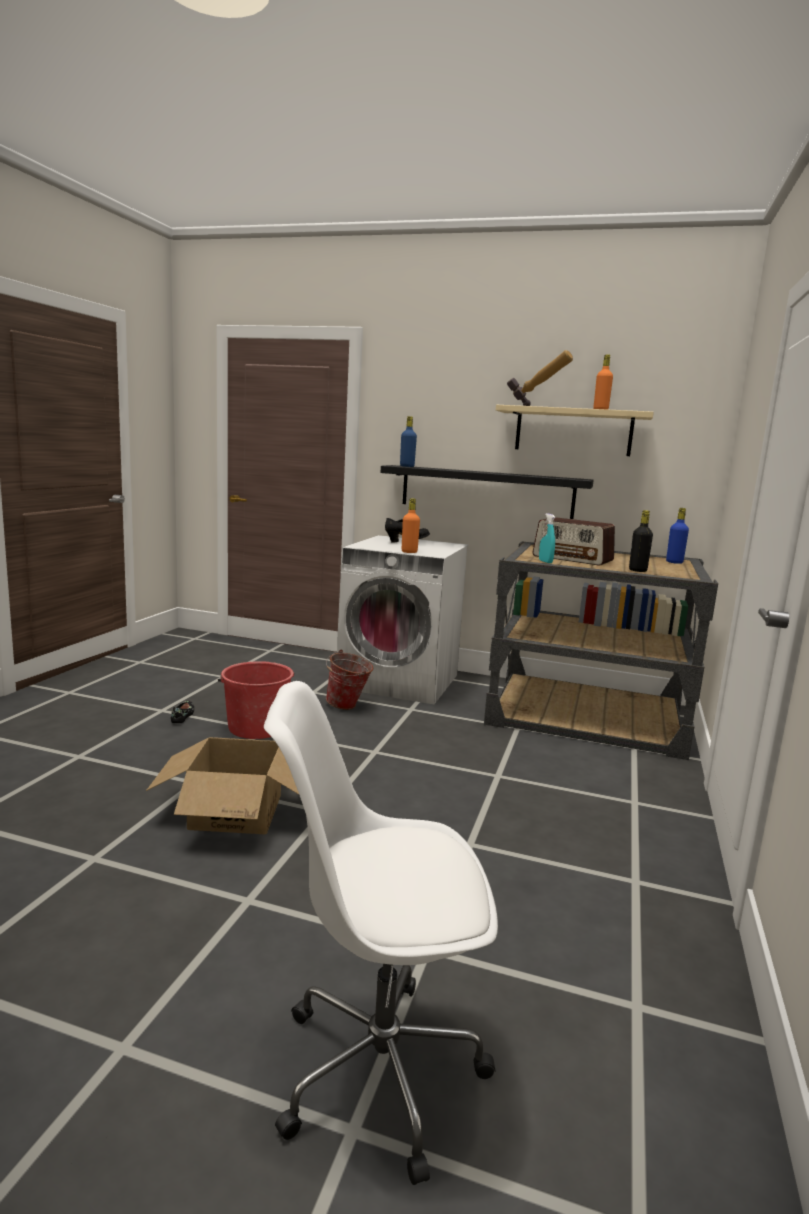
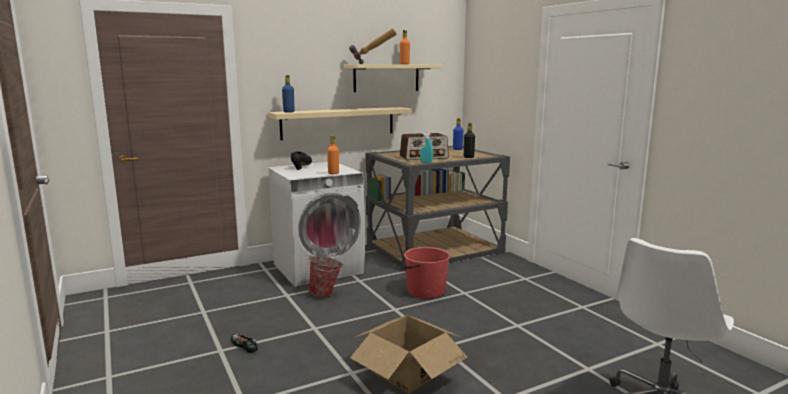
camera: 45 degrees left, 0 degrees up
(256, 727) = (307, 329): red bucket -> red bucket (425, 291)
(486, 491) = (338, 123): black shelf -> beige shelf

